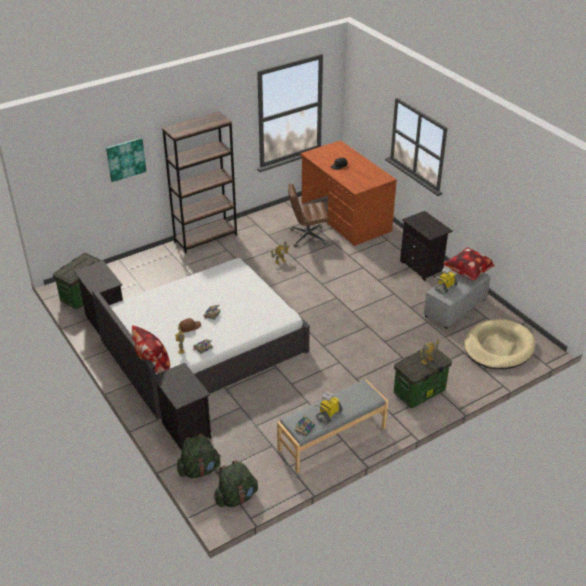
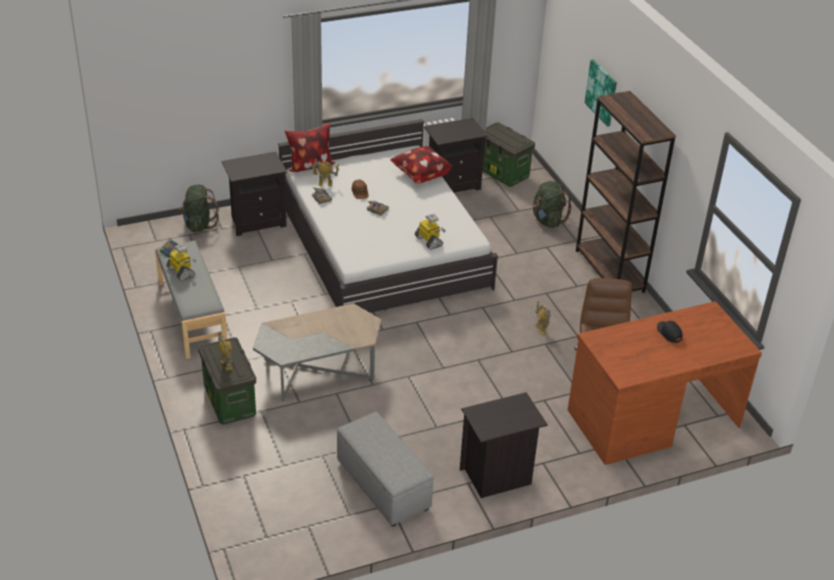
camera: 100 degrees right, 0 degrees up
(236, 497) = (151, 242): green backpack -> green backpack (547, 220)
(365, 354) = (318, 370): none -> grey coffee table
(445, 287) = (376, 430): toy robot -> toy robot (429, 241)
(467, 273) = (403, 466): pillow -> pillow (420, 175)
(498, 347) = (279, 507): beige dog bed -> none

